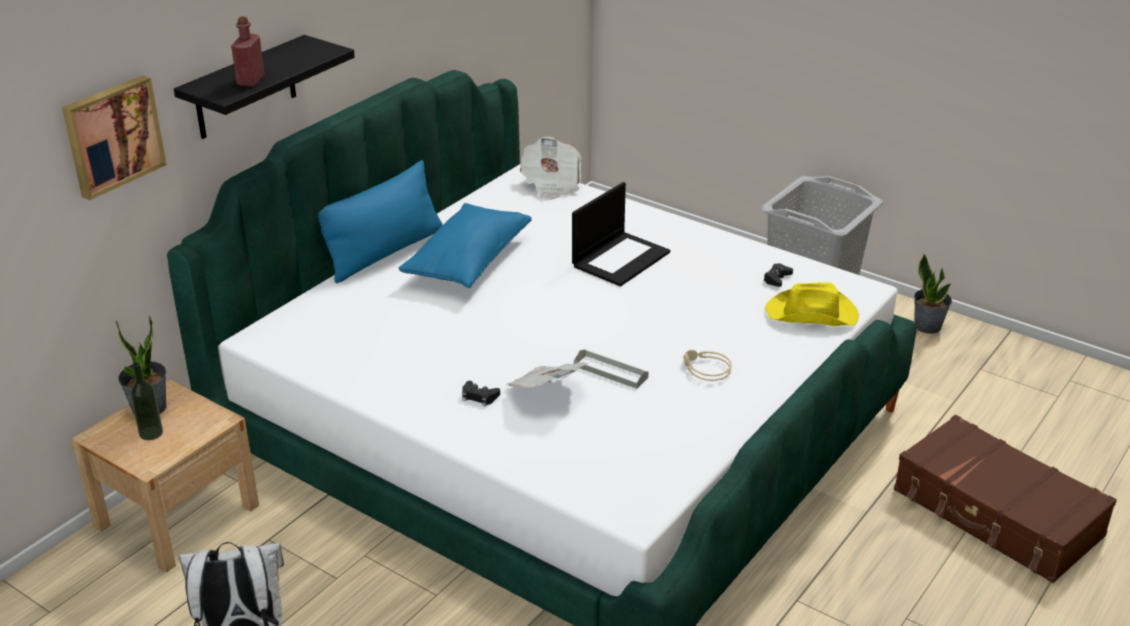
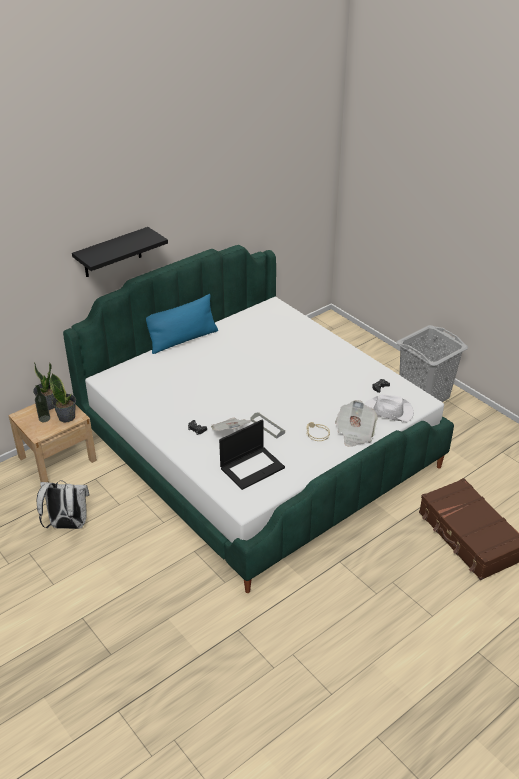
camera: 15 degrees right, 5 degrees up
(112, 135) = (37, 274): picture -> none
(251, 81) = (109, 253): red bottle -> none
(468, 262) = (222, 352): blue pillow -> none
(551, 185) = (285, 312): newspaper -> newspaper (355, 433)
(620, 258) = (302, 362): laptop -> laptop (252, 467)
(812, 314) = (388, 411): yellow hat -> white hat
(927, 326) = (484, 421): potted plant -> potted plant (67, 417)

